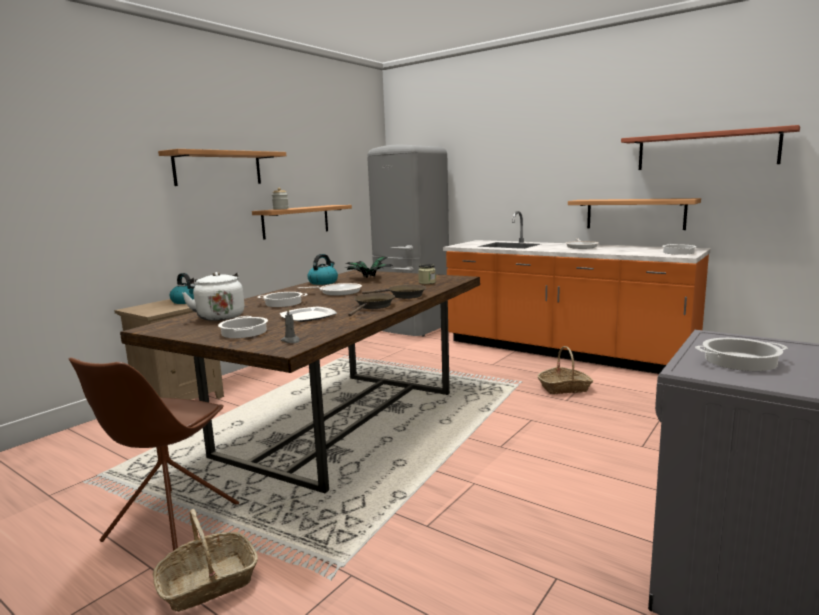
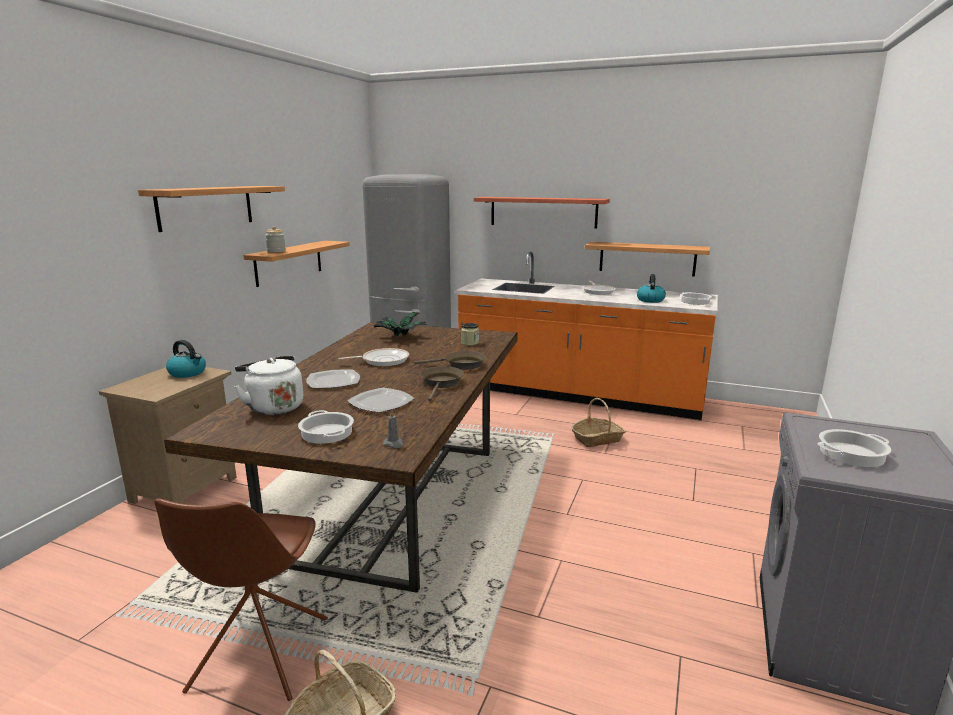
camera: 15 degrees left, 5 degrees up
(283, 303) = (334, 381): cooking pot -> plate
(323, 282) = (352, 344): kettle -> kettle (650, 300)
(706, 150) = (716, 201): shelf -> shelf (543, 212)

